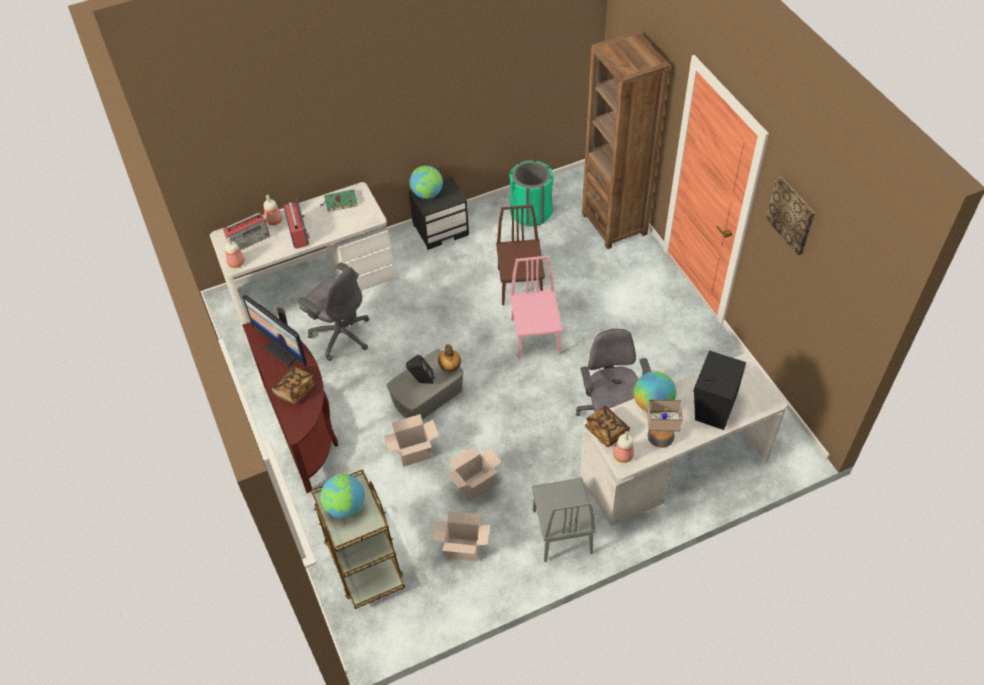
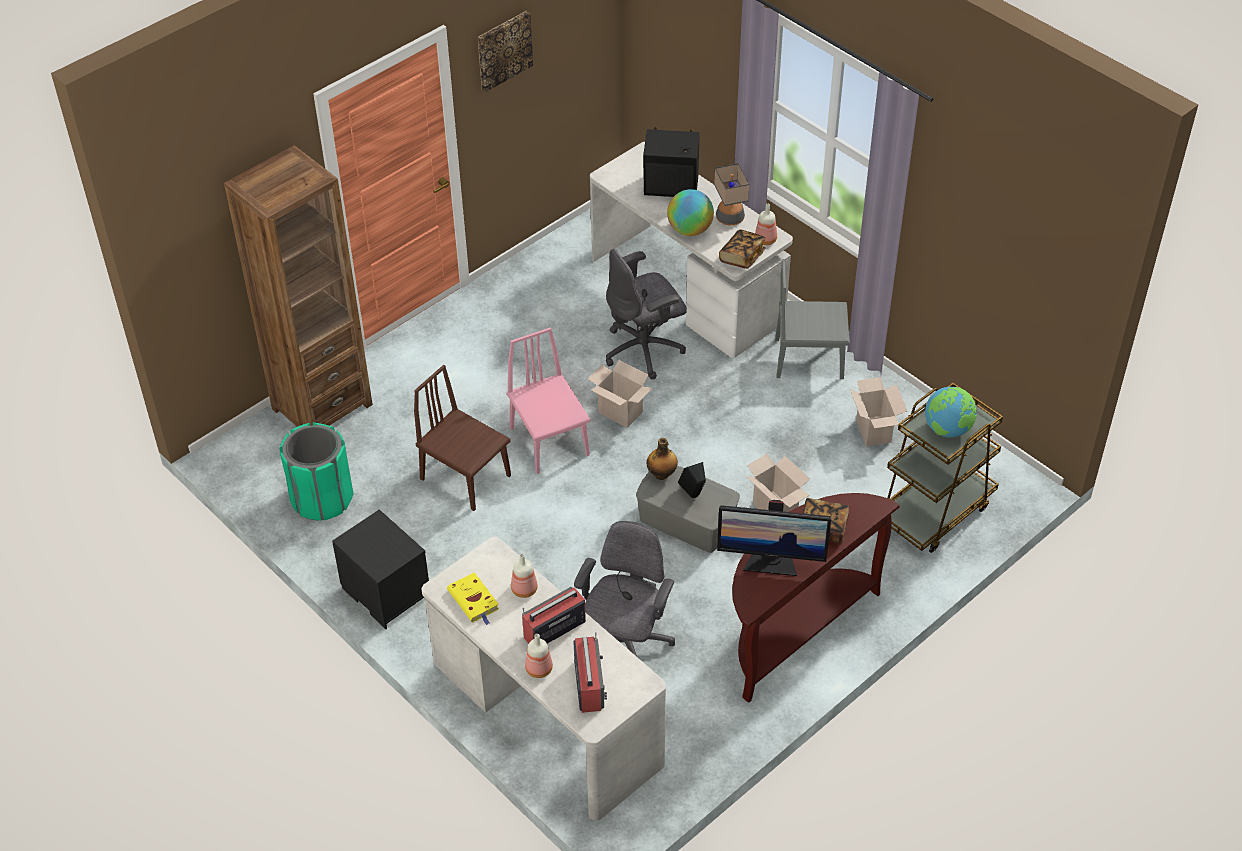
camera: 110 degrees left, 5 degrees down
(236, 263) = (639, 683): bottle -> bottle (524, 590)
(250, 240) = (589, 684): radio -> radio turned 45 degrees clockwise
(283, 351) = (771, 562): monitor -> monitor turned 75 degrees clockwise
(340, 202) = (474, 601): green book -> yellow book
(427, 194) = (379, 557): globe -> none
(475, 484) = (789, 442): cardboard box -> cardboard box (618, 412)
(520, 285) = (465, 477): brown chair -> brown chair turned 60 degrees clockwise
(535, 336) = (549, 441): pink chair -> pink chair turned 90 degrees clockwise
(562, 531) = (809, 359): grey chair -> grey chair turned 150 degrees counterclockwise

